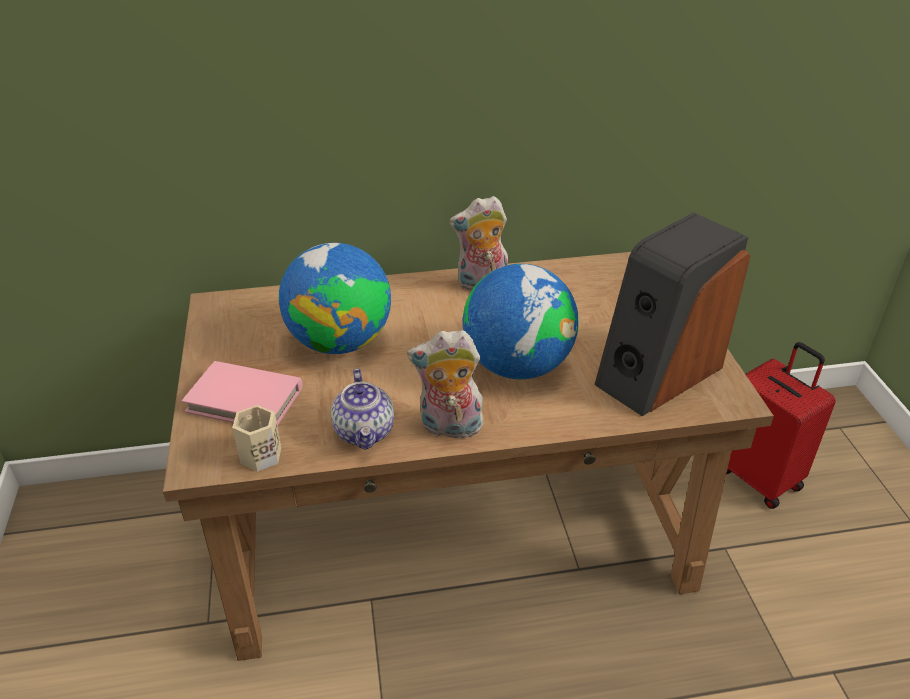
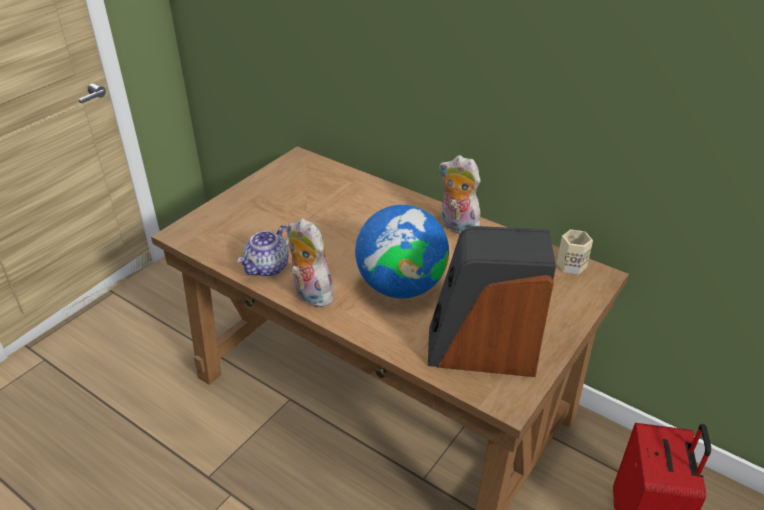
camera: 45 degrees right, 0 degrees up
(245, 399) = (241, 215): pink book -> none
(259, 455) = (208, 246): beige mug -> beige mug (570, 264)
(340, 342) = (328, 213): globe -> none

